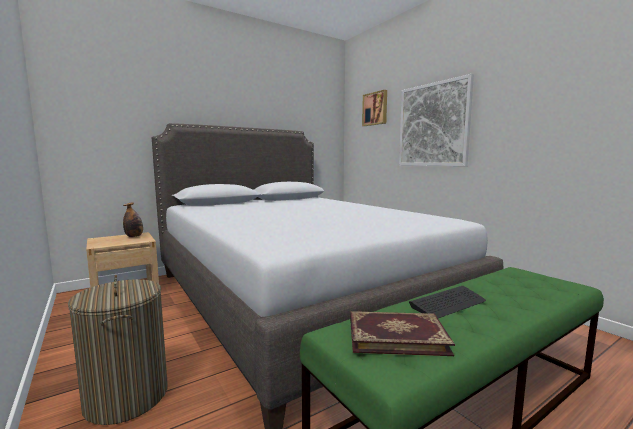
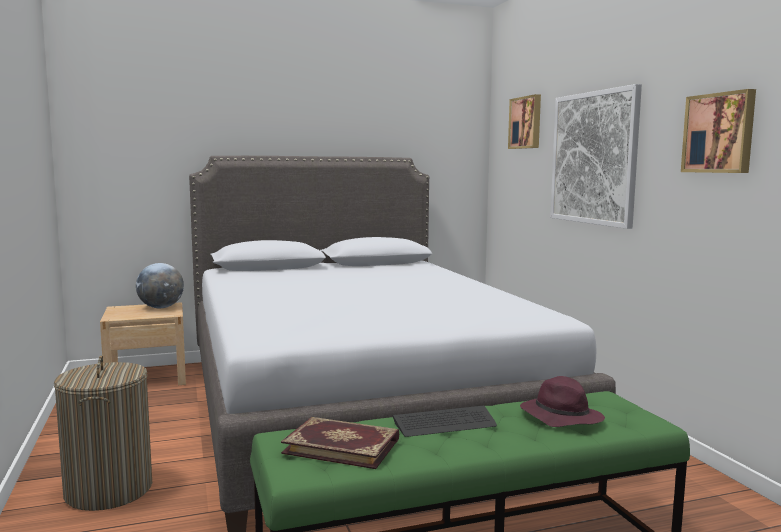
camera: 15 degrees right, 0 degrees up
(134, 236) = (161, 307): bottle -> globe
(515, 288) = (560, 417): none -> purple hat
(542, 98) = (719, 133): none -> picture

